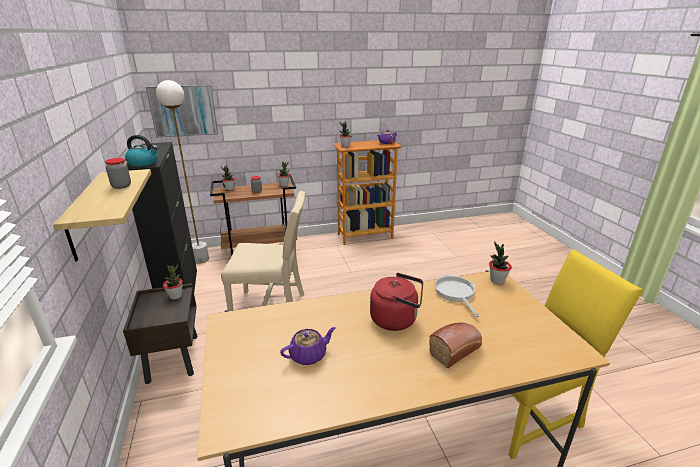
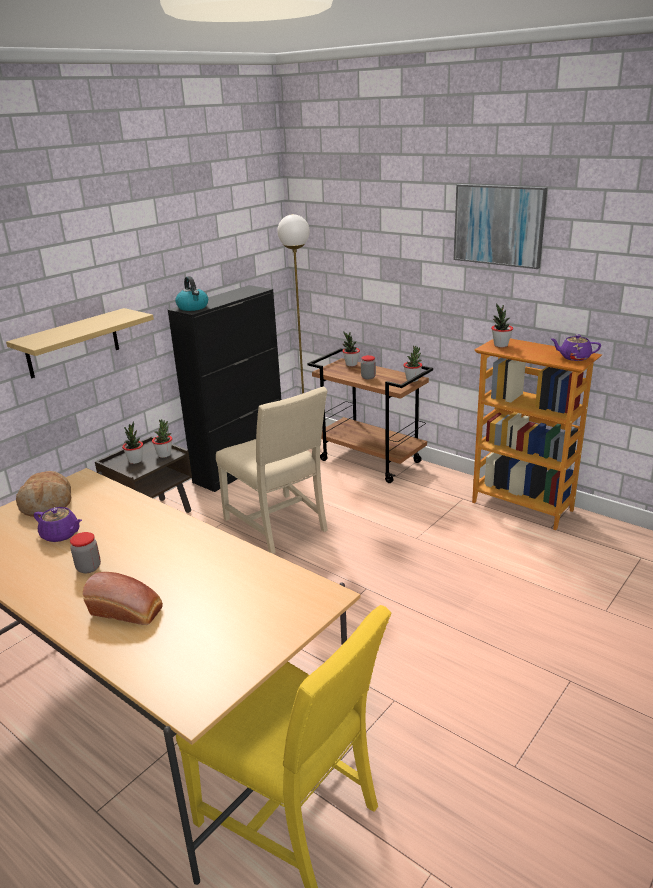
camera: 55 degrees right, 0 degrees up
(121, 186) = (98, 324): jar -> jar (88, 568)
(183, 111) = (324, 252): picture -> picture (499, 225)
(242, 350) = (47, 504): none -> bread
(396, 319) = (156, 557): red kettle -> none
(455, 293) = (251, 576): frying pan -> none
(497, 280) = (319, 598): potted plant -> potted plant (135, 460)

